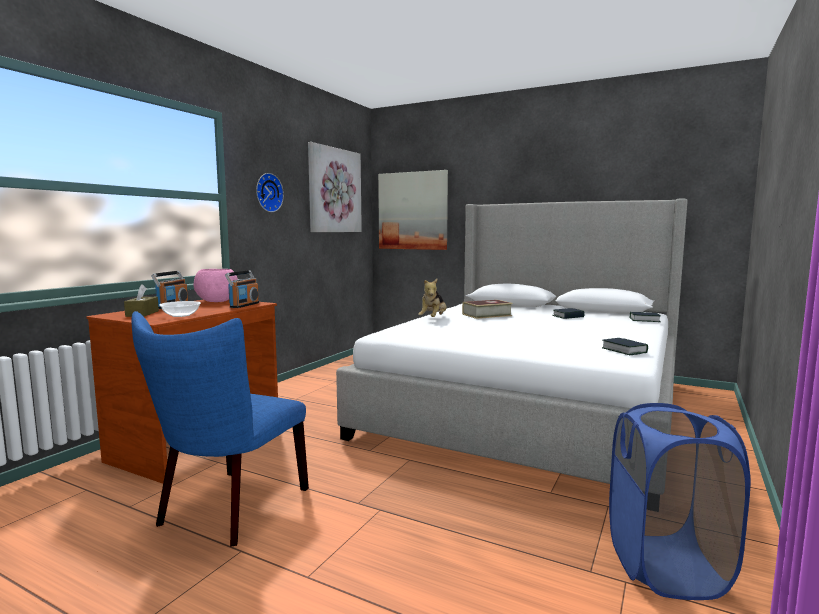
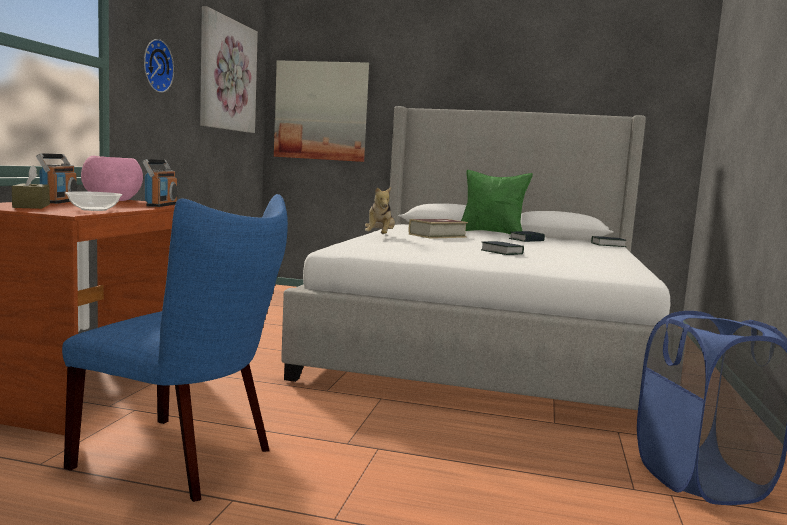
camera: 15 degrees left, 0 degrees up
(228, 510) = (185, 459): blue chair -> blue chair turned 75 degrees counterclockwise
(542, 310) = (491, 234): none -> green pillow
(624, 350) = (620, 268): book -> book (501, 252)

